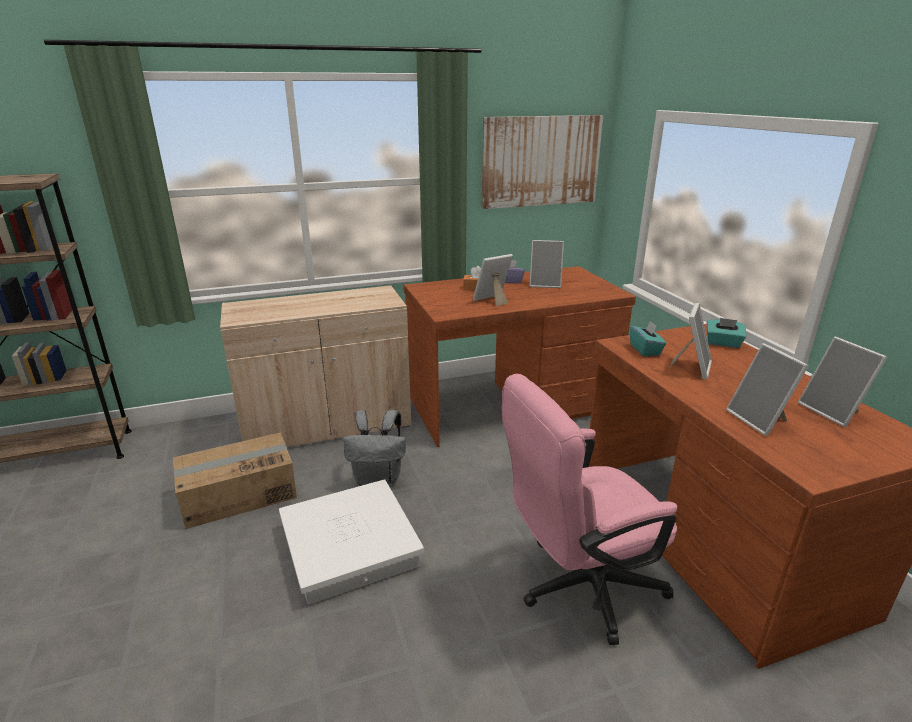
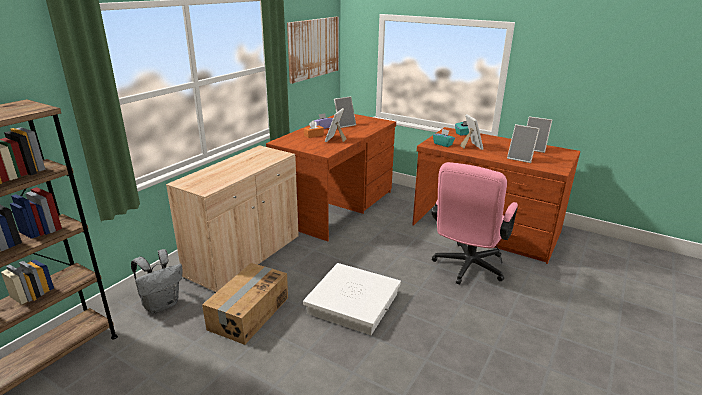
camera: 40 degrees left, 0 degrees up
(379, 480) = (321, 269): grey backpack -> grey backpack (162, 304)

